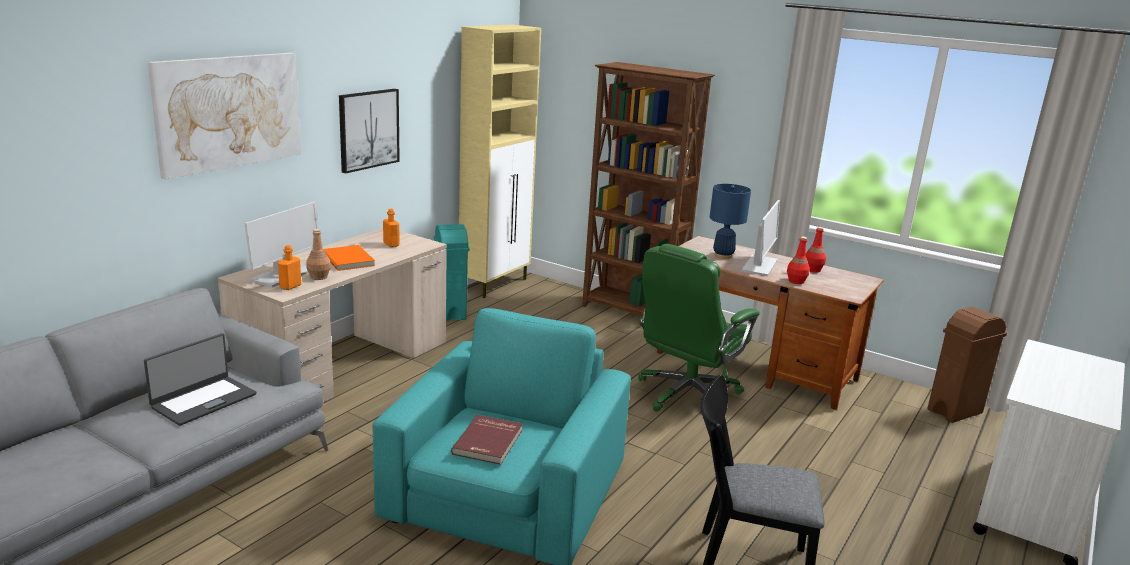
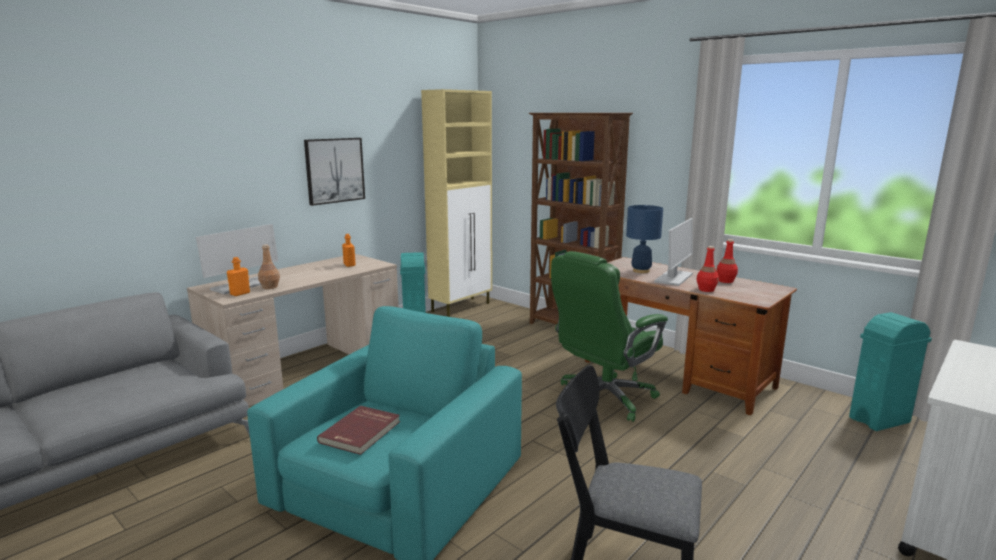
camera: 10 degrees right, 5 degrees down
(203, 400) = (127, 388): laptop -> none
(229, 112) = (194, 146): picture -> none
(349, 260) = (305, 275): orange book -> none
(955, 411) = (880, 420): brown trash can -> turquoise trash can

